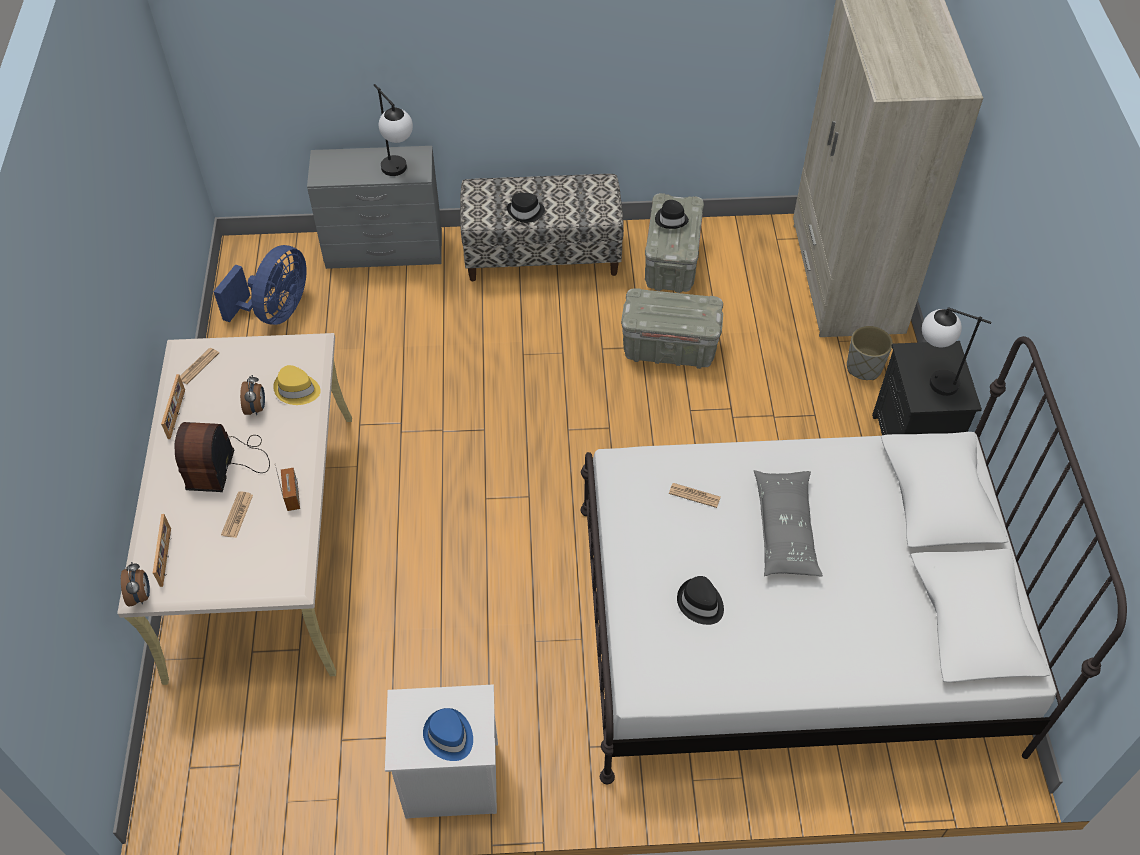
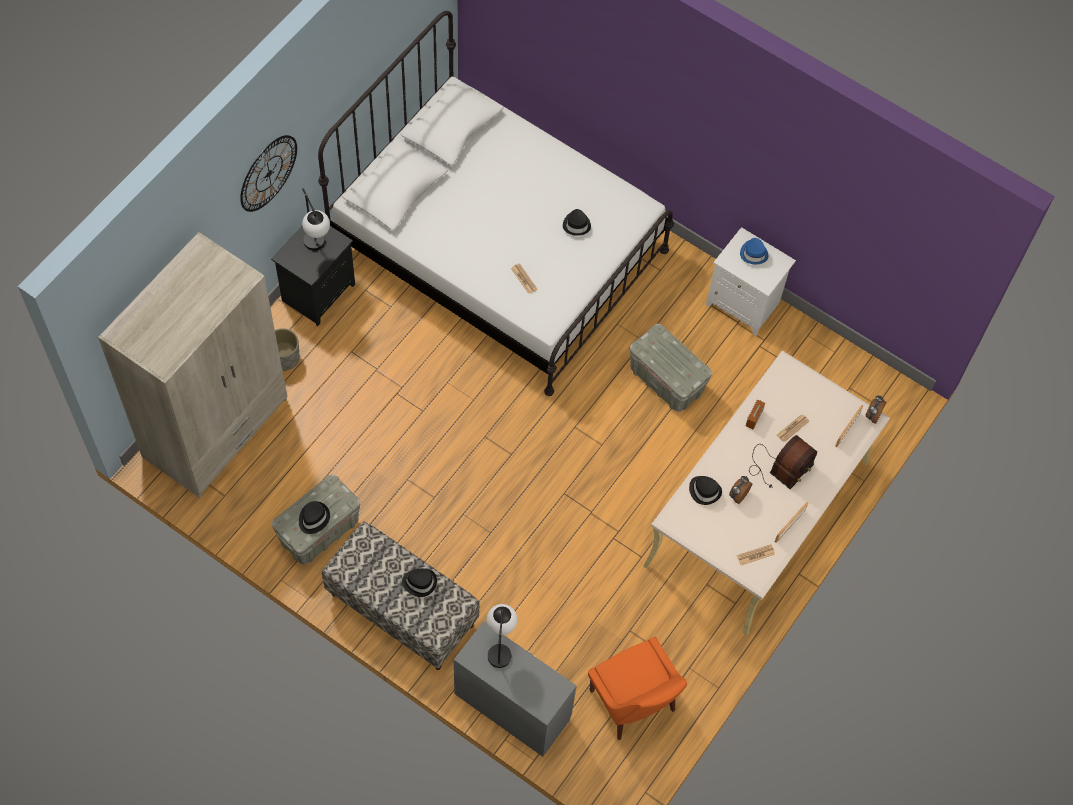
camera: 145 degrees left, 10 degrees up
(276, 311) = (634, 703): blue fan -> orange chair
(297, 390) = (705, 491): yellow hat -> black hat
(668, 349) = (392, 464): grey storage box -> grey storage box (667, 380)
(785, 530) = (495, 228): grey pillow -> none
(1019, 238) = (268, 173): none -> wall clock

